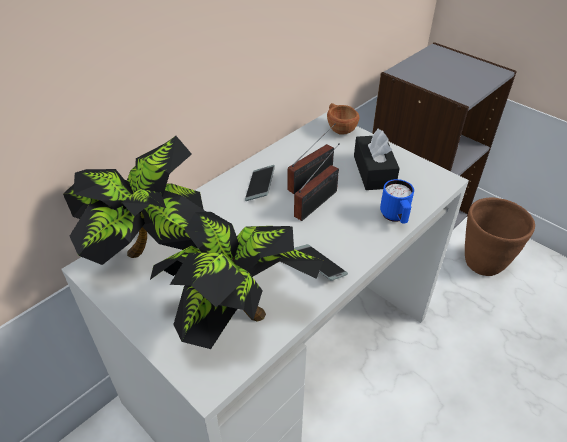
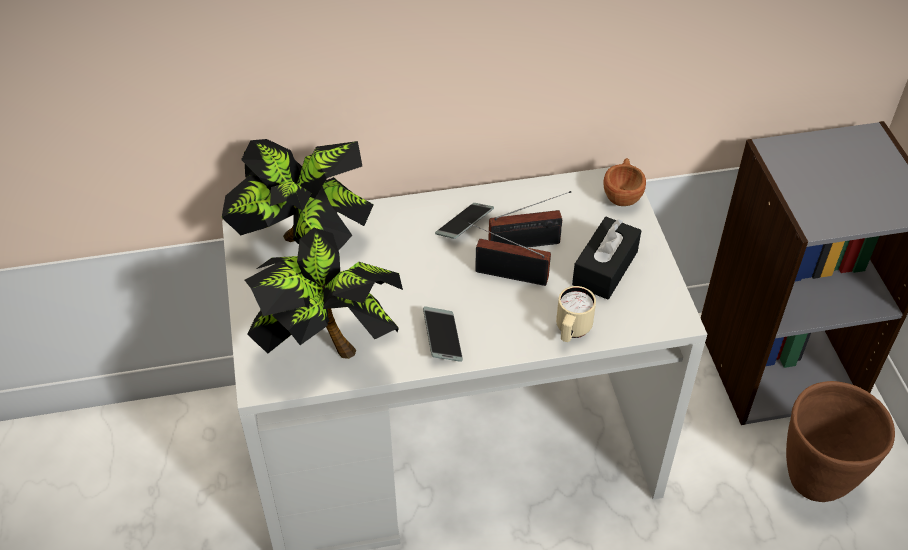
camera: 35 degrees right, 5 degrees up
(318, 202) = (507, 273): radio -> radio turned 150 degrees counterclockwise
(395, 217) = (571, 331): blue mug -> beige mug

